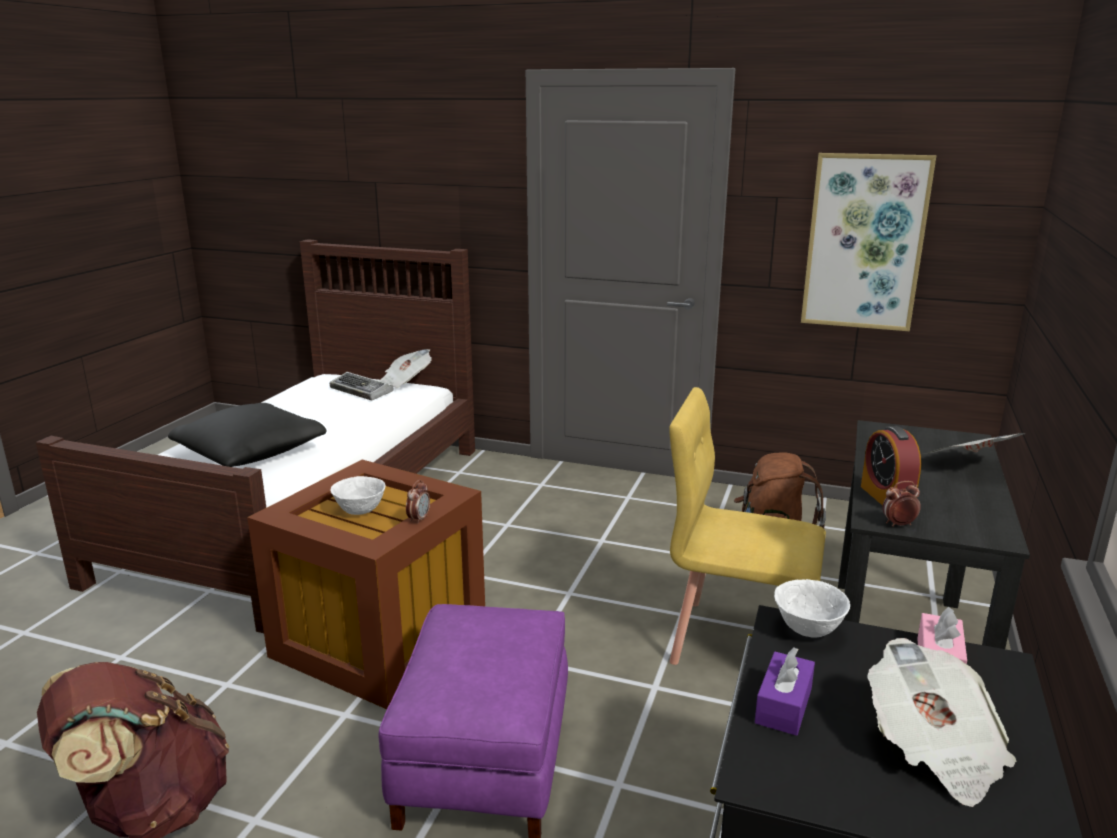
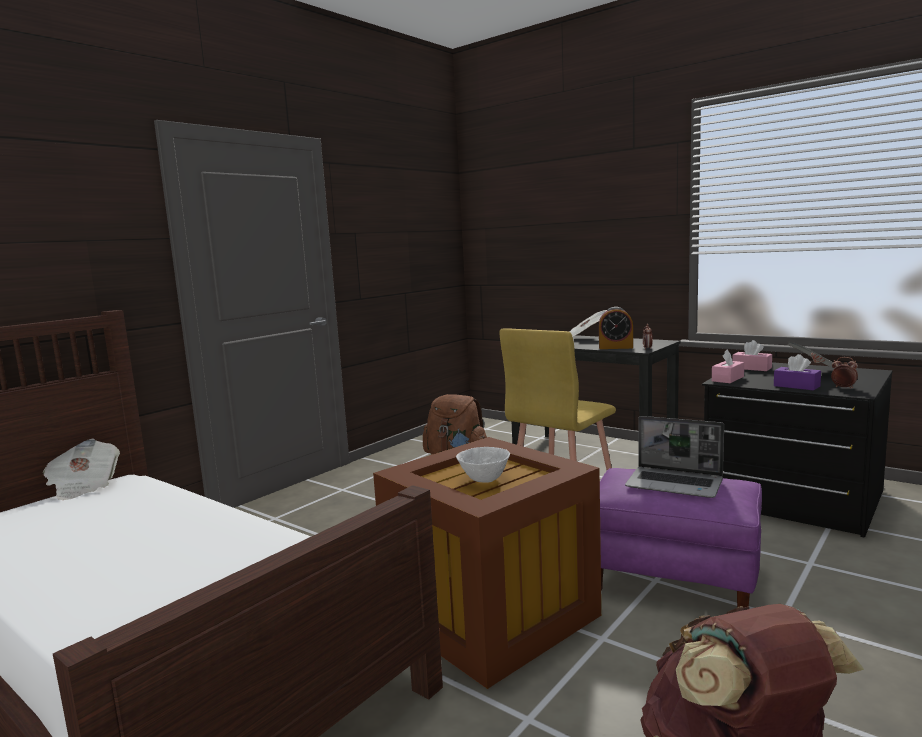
camera: 70 degrees left, 10 degrees down
(251, 453) = (178, 572): black pillow -> none
(362, 391) = (67, 507): keyboard -> none
(419, 519) = (531, 454): alarm clock -> alarm clock (843, 388)
(484, 656) = (675, 484): none -> laptop
(807, 630) = (727, 379): white bowl -> pink tissue box
(864, 242) = (402, 258): picture -> none

